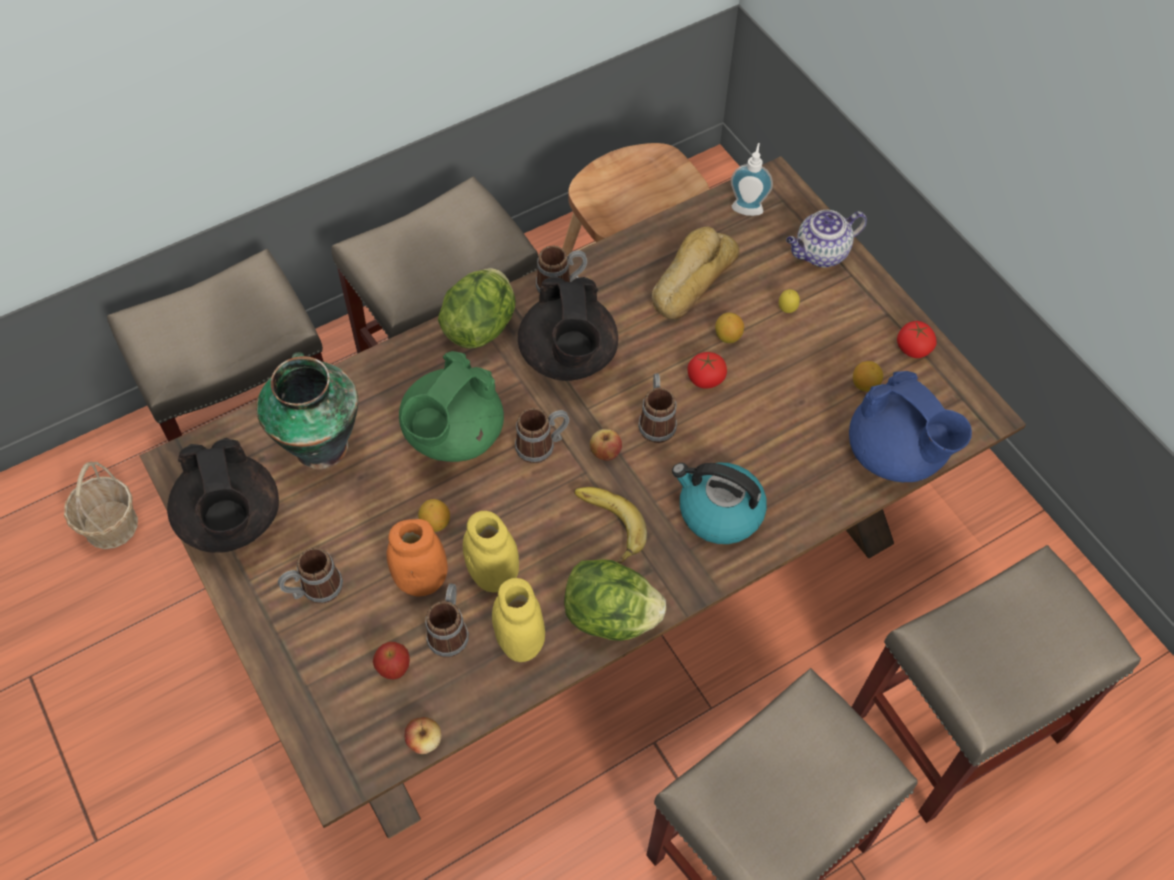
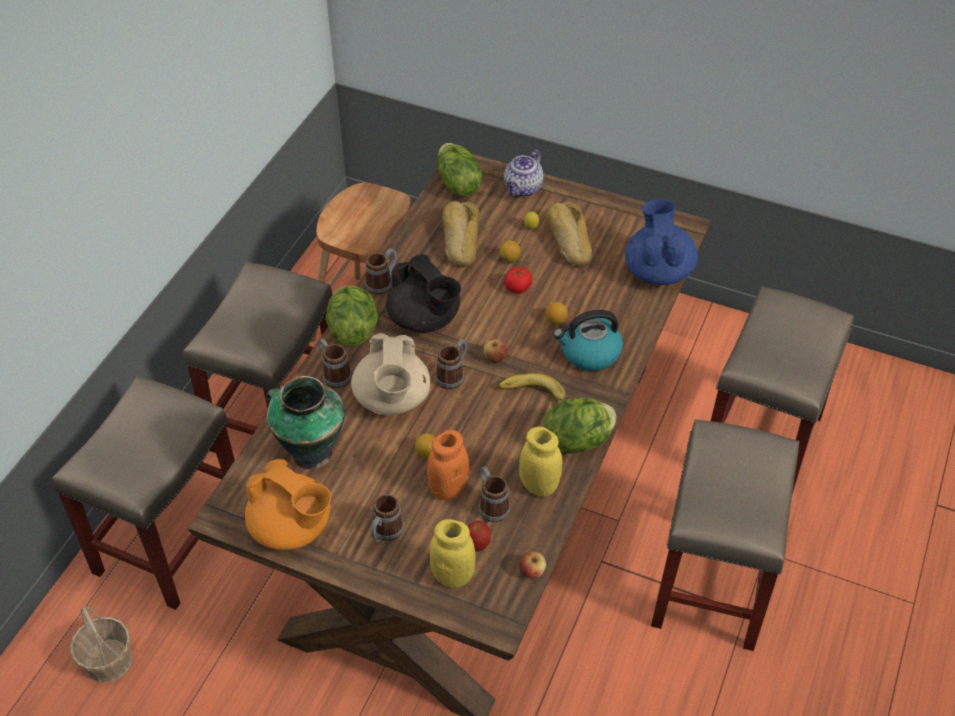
camera: 35 degrees left, 10 degrees down
(232, 521) = (292, 528): black teapot -> orange teapot
(452, 435) = (392, 400): green teapot -> beige teapot
(493, 575) = (489, 460): yellow jar -> yellow jar (453, 575)
(656, 420) = (509, 325): mug -> mug (334, 374)
(747, 206) = (457, 184): soap dispenser -> lettuce
(818, 350) = (568, 240): none -> bread
(865, 384) = (609, 244): lemon -> lemon (556, 321)
(896, 454) = (658, 271): blue teapot -> blue teapot turned 105 degrees counterclockwise
(913, 349) = (619, 212): tomato -> none

